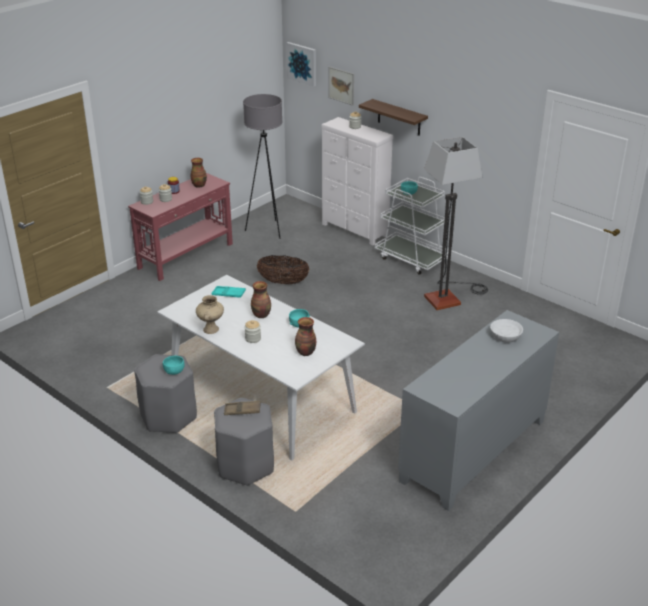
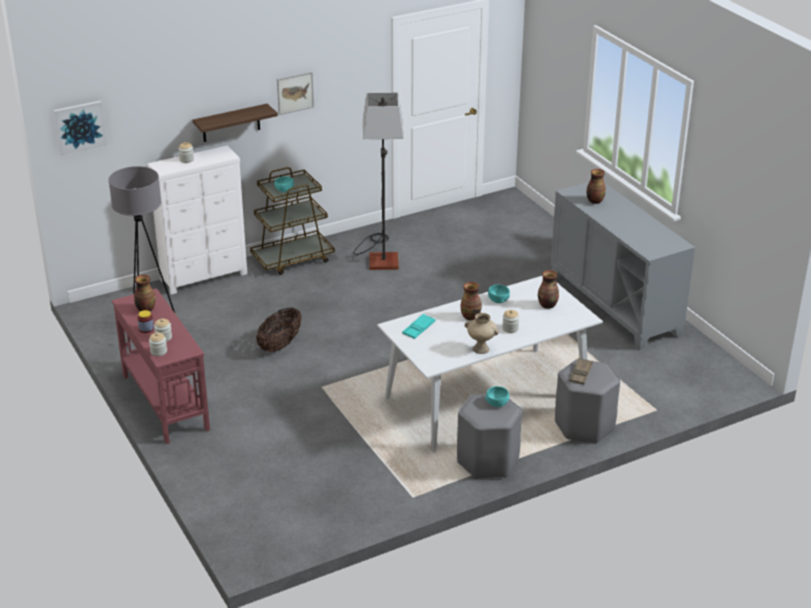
camera: 70 degrees left, 0 degrees up
(341, 85) = (145, 125): picture -> picture (295, 93)
(411, 259) = (293, 259): white cart -> brown cart
(505, 336) = (594, 201): white bowl -> vase

